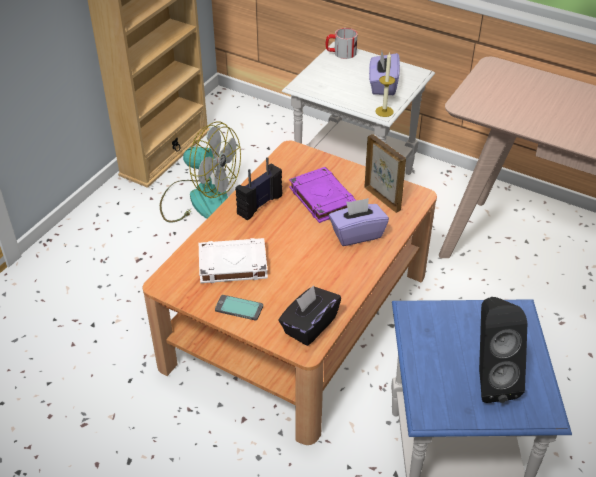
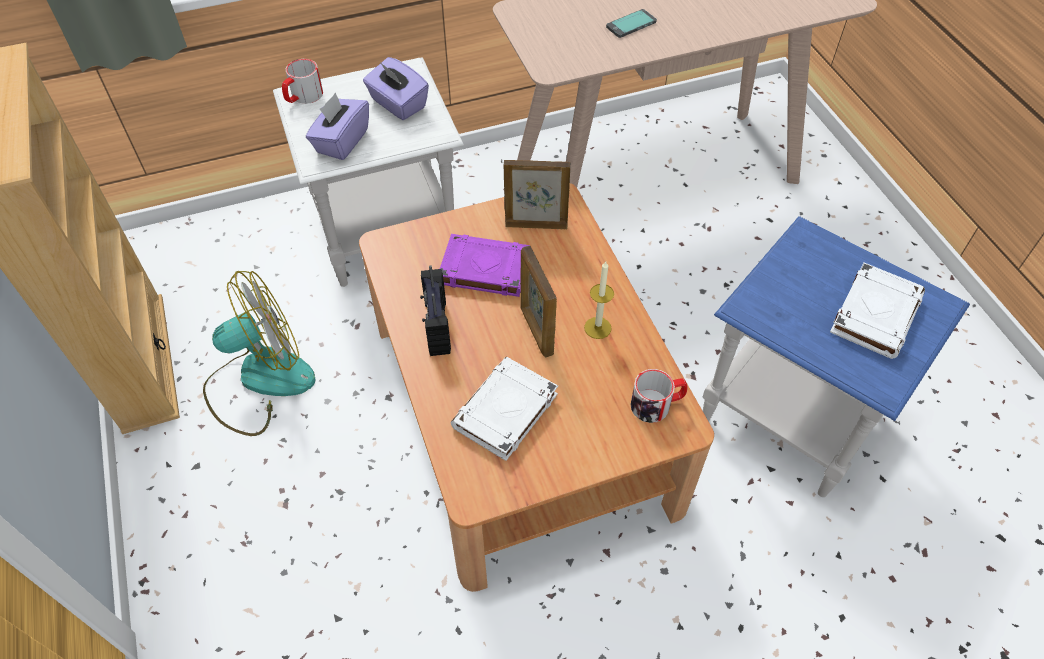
camera: 50 degrees left, 10 degrees up
(239, 308) = (577, 449): phone -> phone (631, 24)
(303, 244) = (536, 331): none -> picture frame
(309, 326) = (657, 404): black tissue box -> mug
(357, 234) = (565, 278): purple tissue box -> purple tissue box (341, 141)
(384, 111) = (440, 131): candle -> candle (597, 328)
(489, 379) = (875, 314): black speaker -> white book

